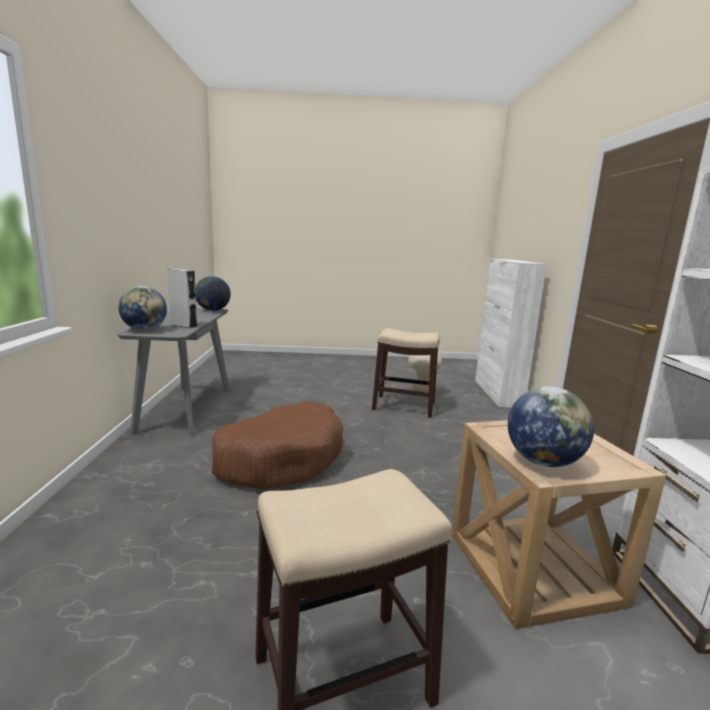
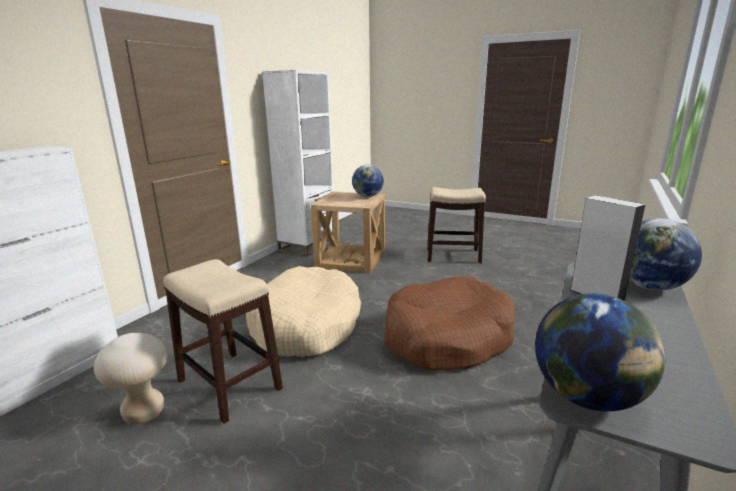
camera: 150 degrees left, 5 degrees up
(415, 443) = (306, 325): none -> beige dog bed

